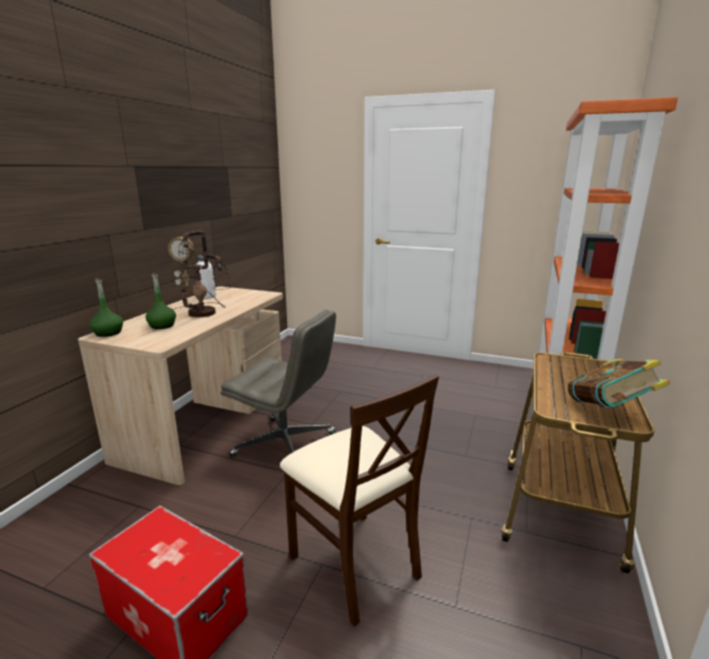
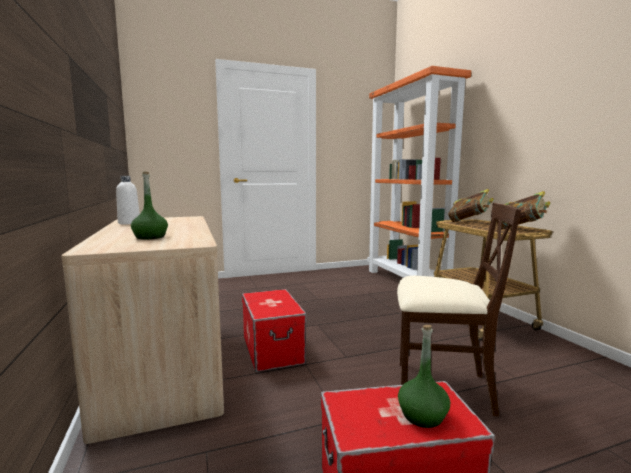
camera: 40 degrees left, 10 degrees down
(108, 333) = (96, 247): green bottle -> green bottle (422, 415)
(203, 314) = (169, 229): table lamp -> none
(286, 445) = (273, 349): grey office chair -> storage box
(587, 368) = (469, 222): none -> book

